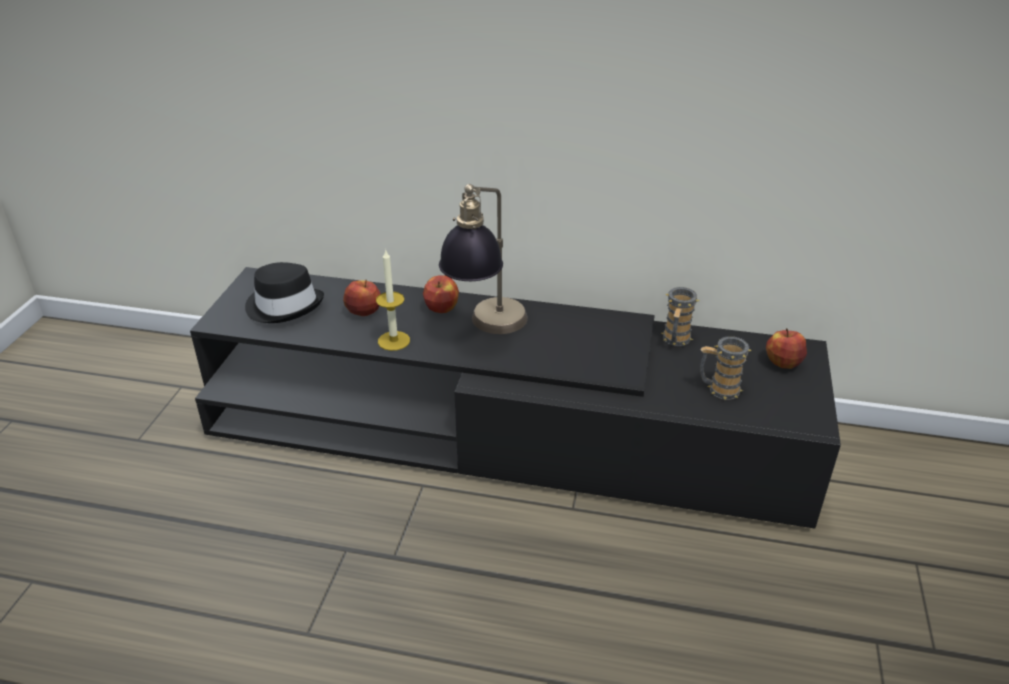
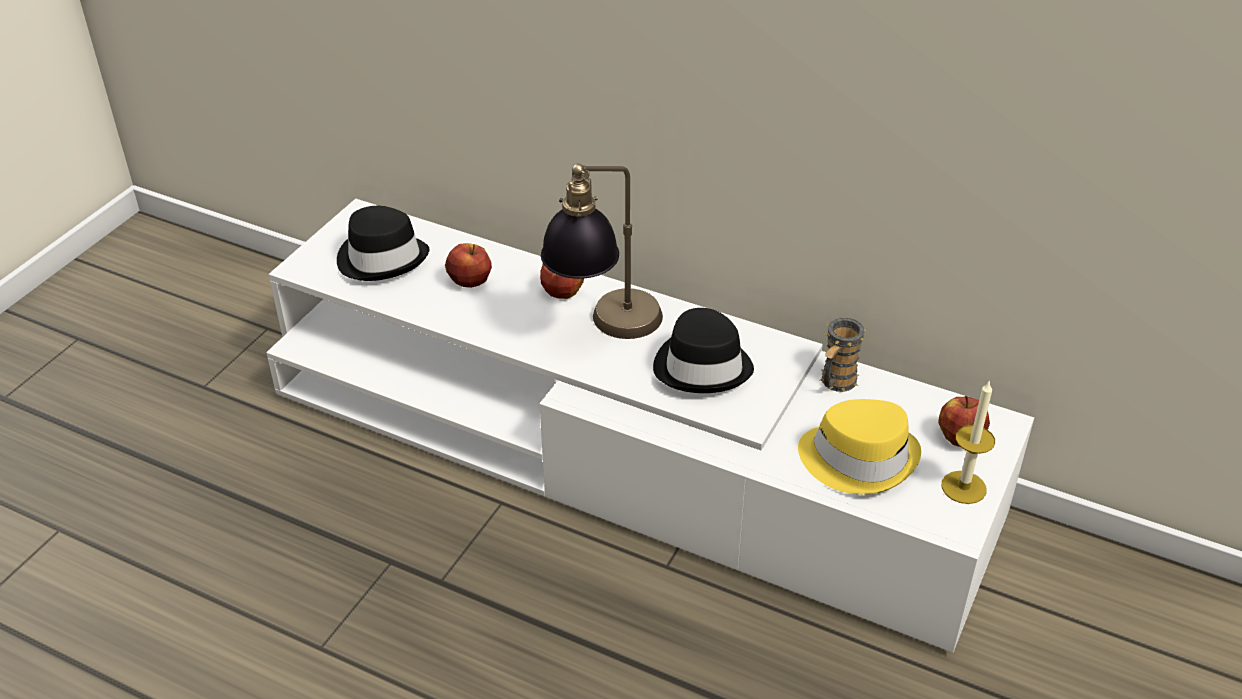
camera: 15 degrees right, 5 degrees up
(394, 341) = (491, 326): candle -> candle (963, 487)
(504, 431) = (621, 454): black tv stand -> white tv stand
(573, 343) = (703, 366): none -> black hat
(718, 389) = (859, 458): mug -> yellow hat

